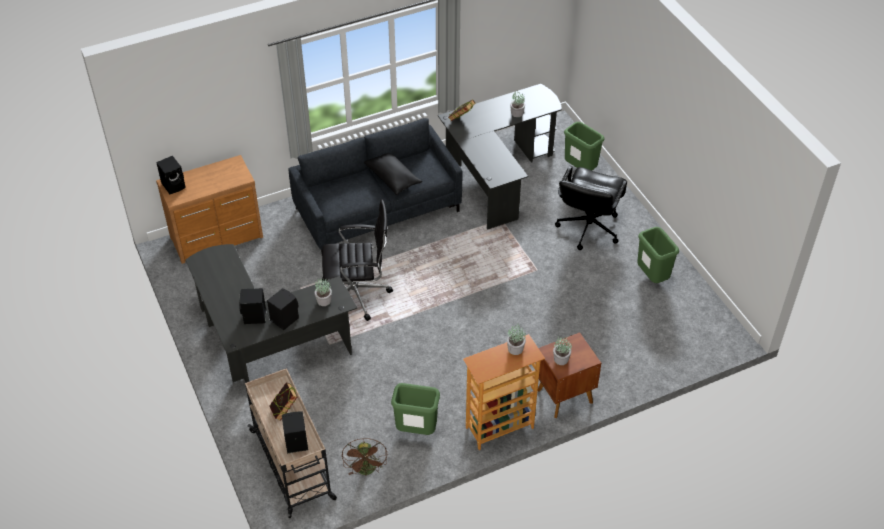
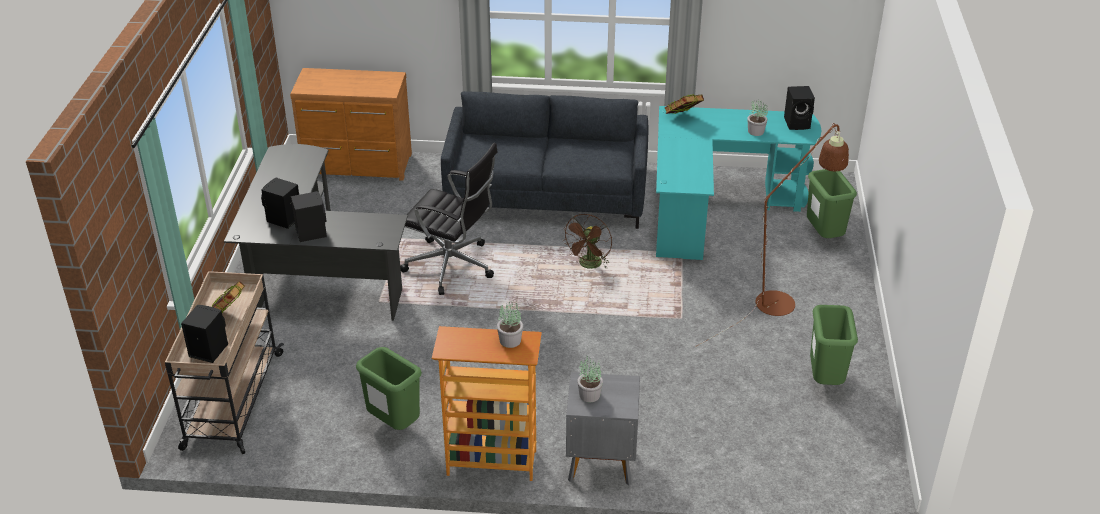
camera: 30 degrees right, 10 degrees down
(174, 185) = (315, 77): black speaker -> black speaker (798, 123)
(324, 301) = (368, 231): potted plant -> none
(367, 471) = (303, 441): brown fan -> brown fan (589, 265)
(392, 178) = (562, 153): black pillow -> none
(496, 174) = (714, 207): black desk -> turquoise desk
(563, 395) = (600, 461): brown nightstand -> grey nightstand
(587, 228) = (782, 298): black office chair -> brown floor lamp

